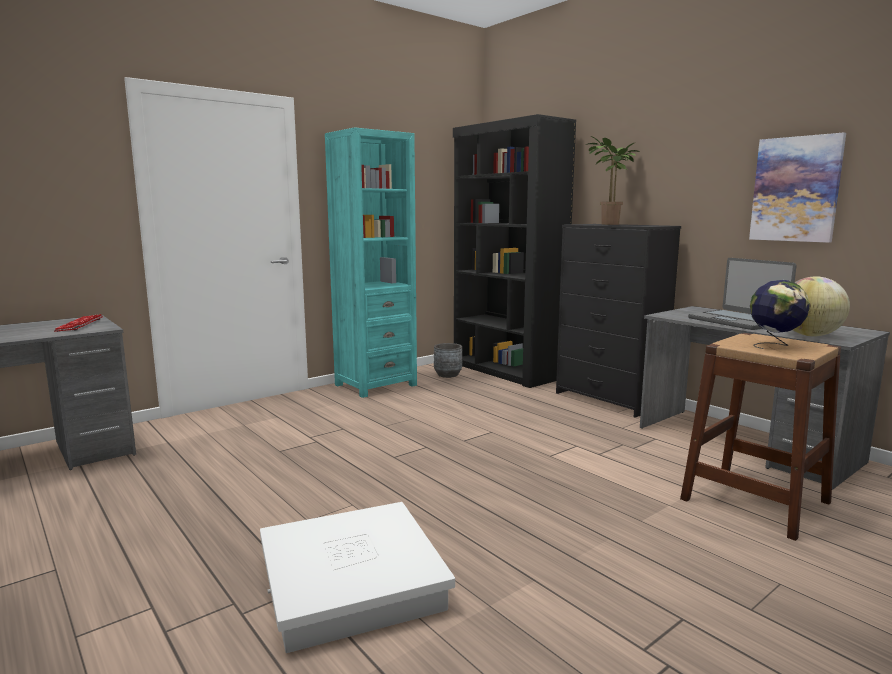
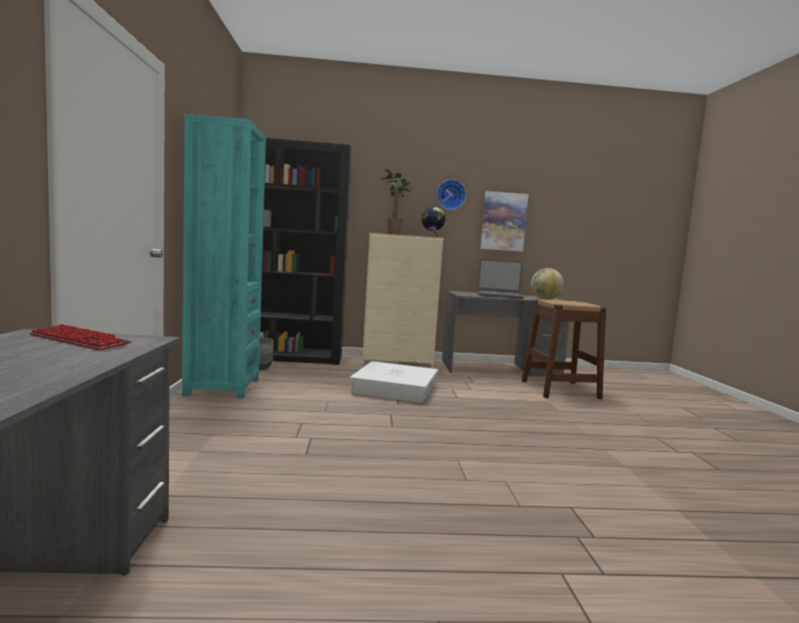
camera: 55 degrees left, 5 degrees down
(352, 584) = (577, 491): white storage box -> white storage box (395, 388)
(609, 399) = (397, 362): black dresser -> beige dresser
(704, 155) = (450, 195): none -> wall clock
(774, 346) = (568, 303): globe -> globe (432, 237)

